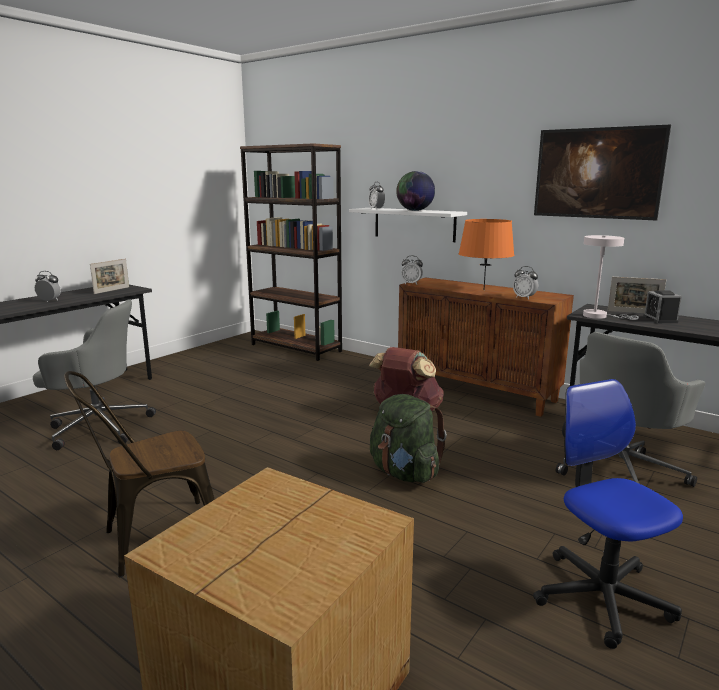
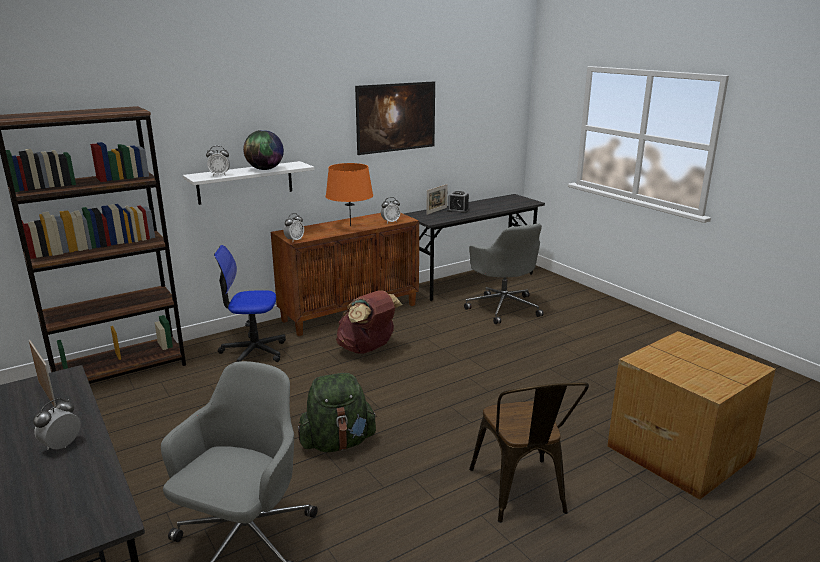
camera: 70 degrees left, 5 degrees up
(404, 473) = (469, 371): green backpack -> green backpack (338, 443)
(599, 316) = (438, 219): white table lamp -> none
(601, 596) = (614, 350): office chair -> office chair (253, 352)

